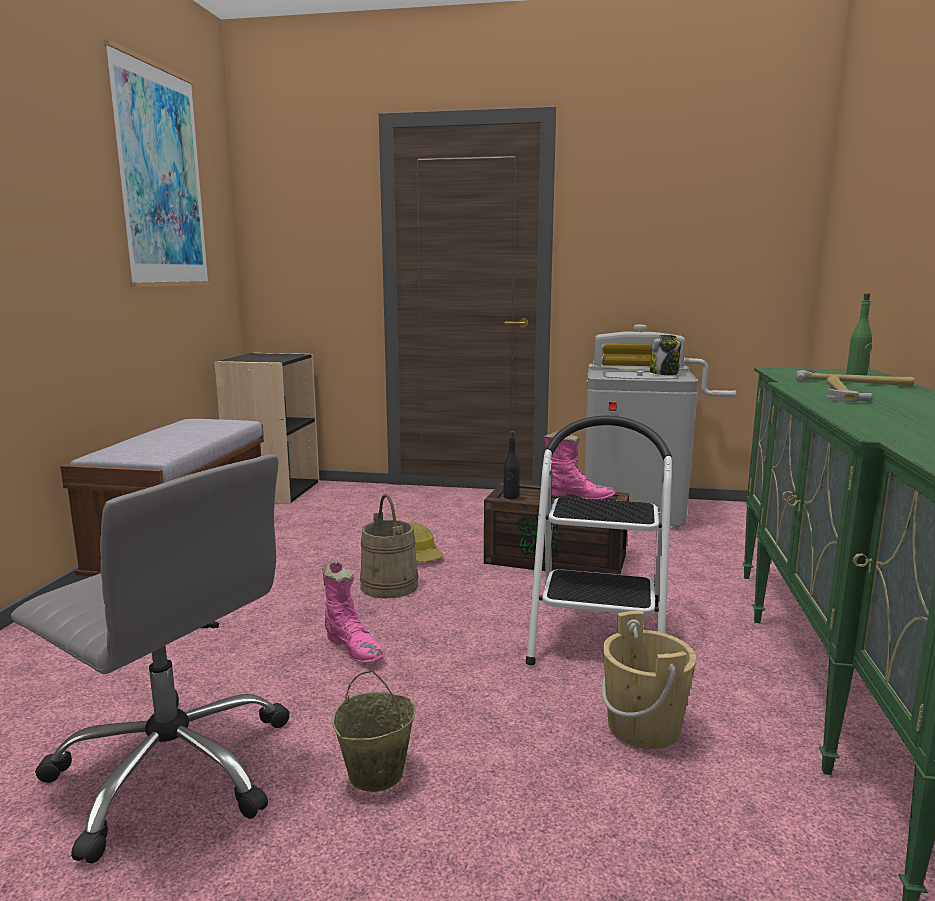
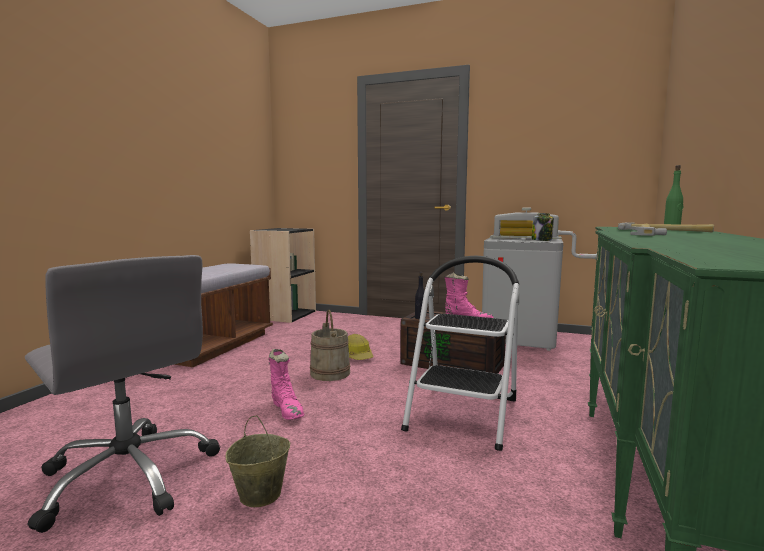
camera: 10 degrees right, 5 degrees down
(160, 177) = (218, 115): picture -> none
(643, 727) = (473, 483): beige bucket -> none

